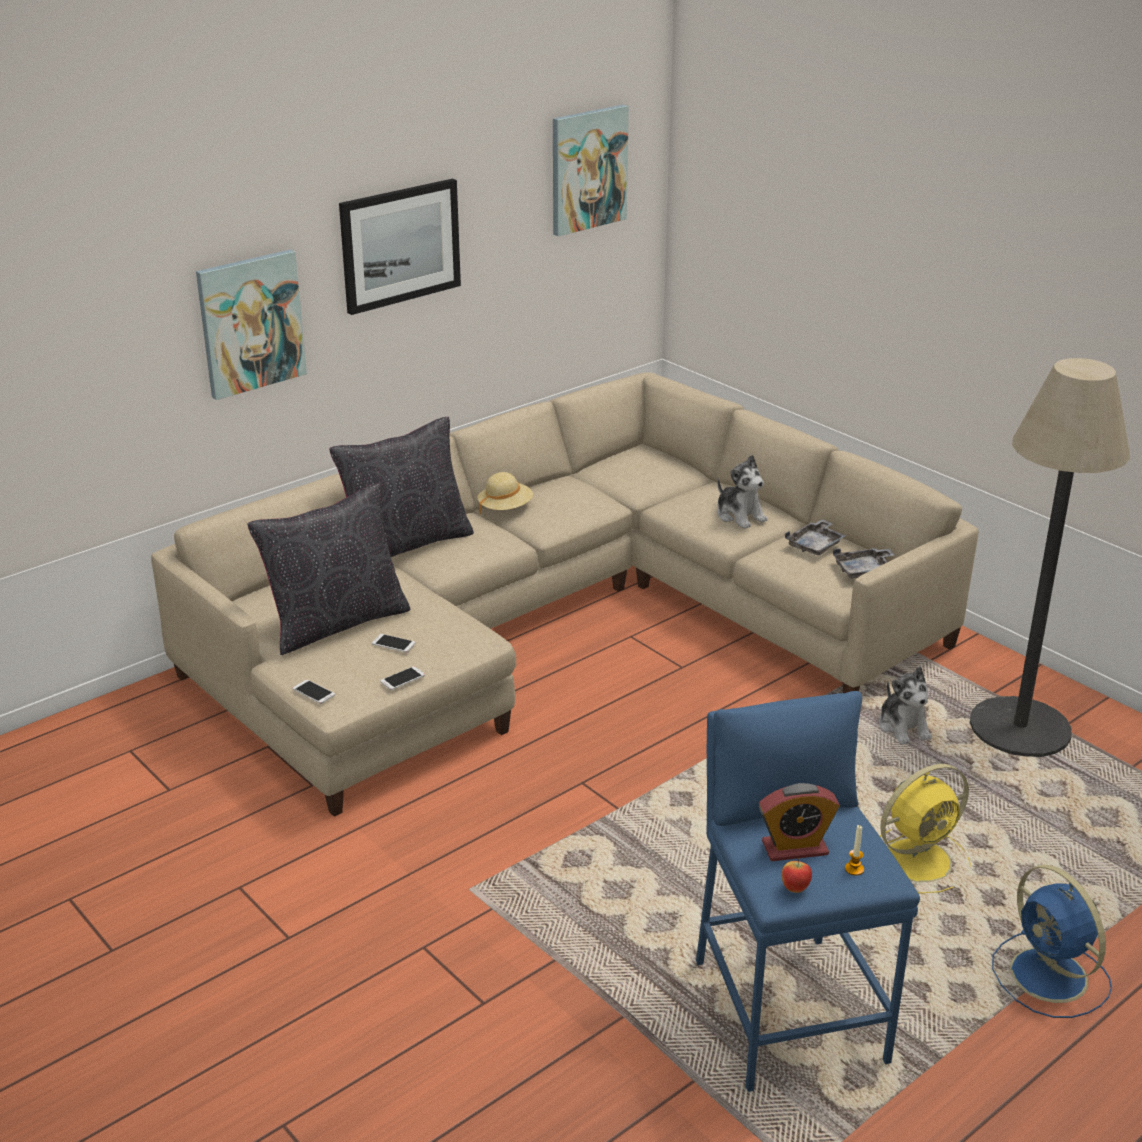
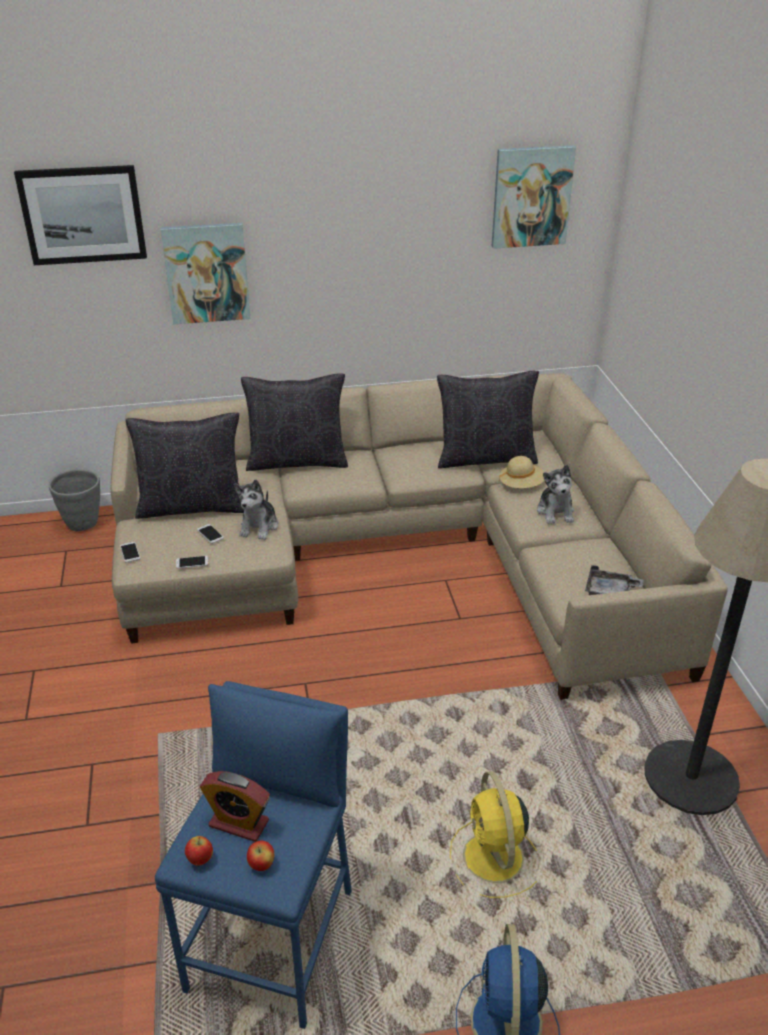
camera: 30 degrees right, 5 degrees up
(119, 714) = (83, 524): none -> grey planter
(400, 245) = (341, 233): picture -> picture (83, 215)
(505, 508) = (391, 454): beige hat -> beige hat (521, 485)
(614, 485) = (485, 458): none -> black pillow
(815, 545) = (591, 556): grey tray -> none
(854, 869) = (261, 865): candle -> apple
(903, 727) = (588, 736): plush toy -> plush toy (259, 526)
(920, 859) = (494, 859): yellow fan -> yellow fan turned 75 degrees clockwise

